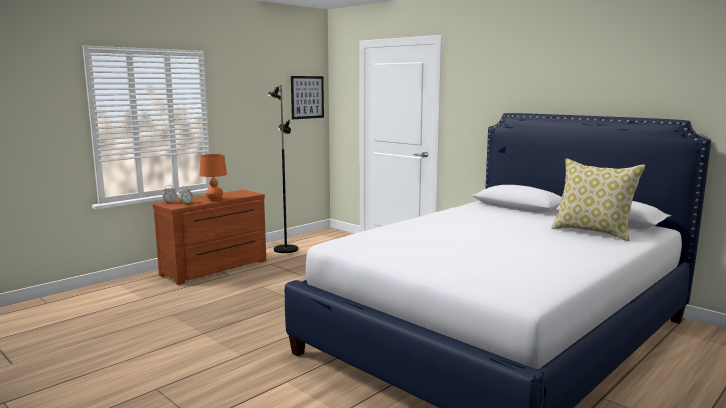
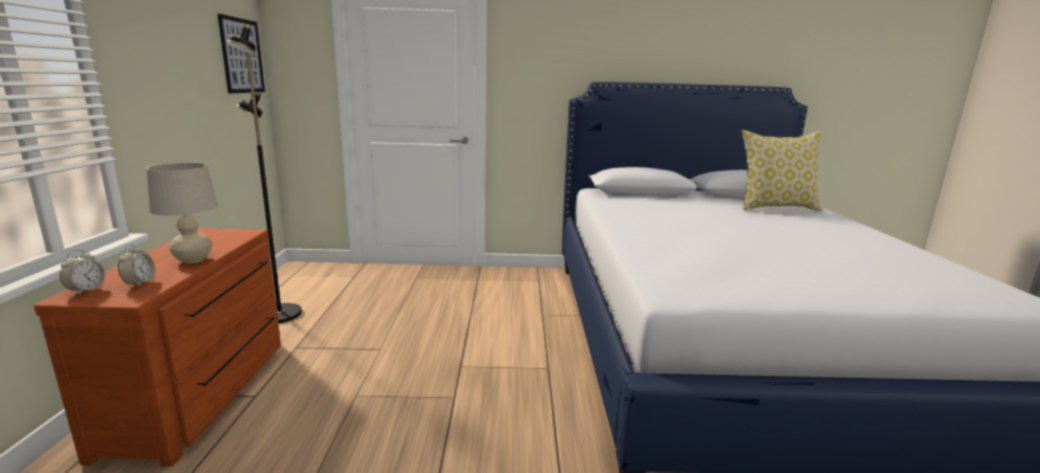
camera: 45 degrees left, 5 degrees up
(214, 199) = (193, 260): orange table lamp -> beige table lamp

